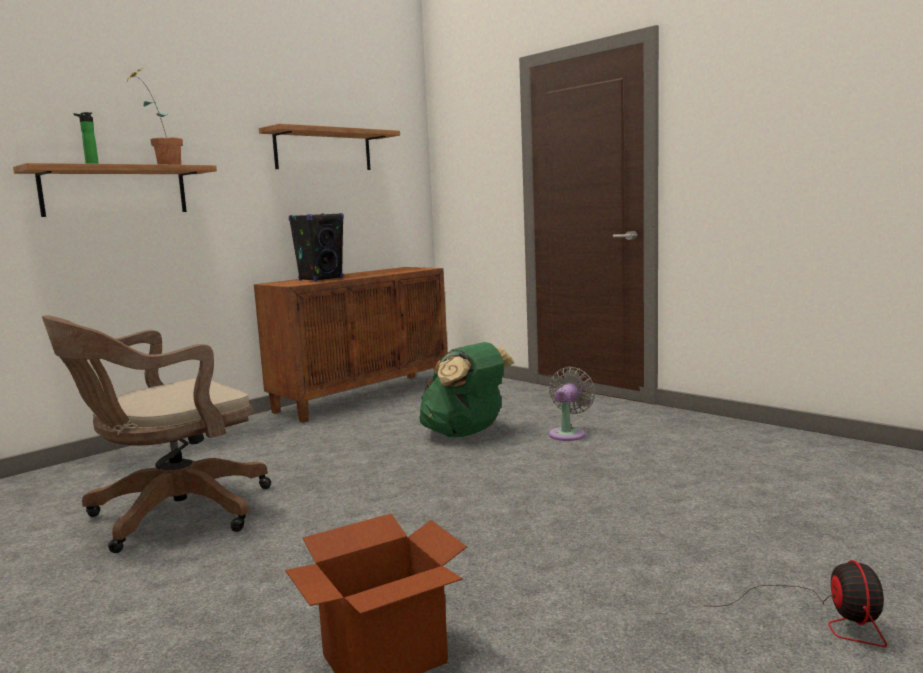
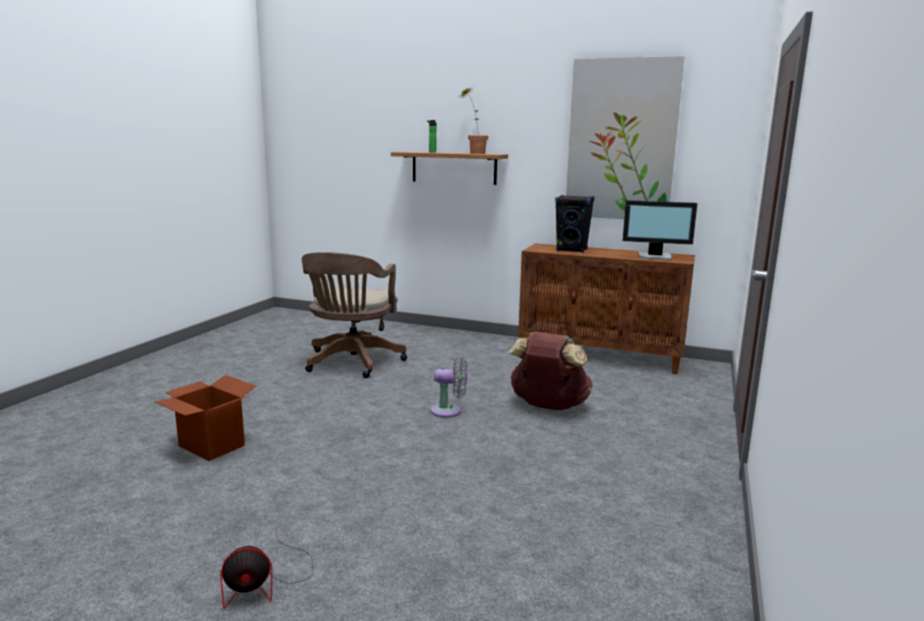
camera: 65 degrees right, 5 degrees up
(171, 515) = (352, 363): brown office chair -> brown office chair turned 105 degrees counterclockwise
(323, 150) = (621, 140): shelf -> picture
(398, 270) = (655, 257): none -> monitor
(465, 433) = (548, 406): green backpack -> brown backpack
(568, 433) = (588, 446): grey fan -> grey fan (449, 411)

